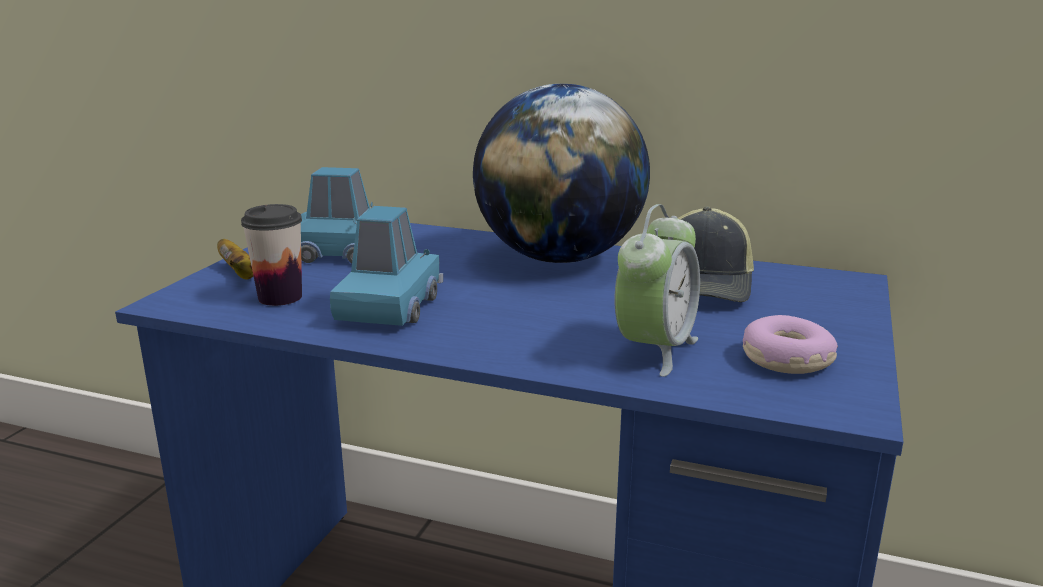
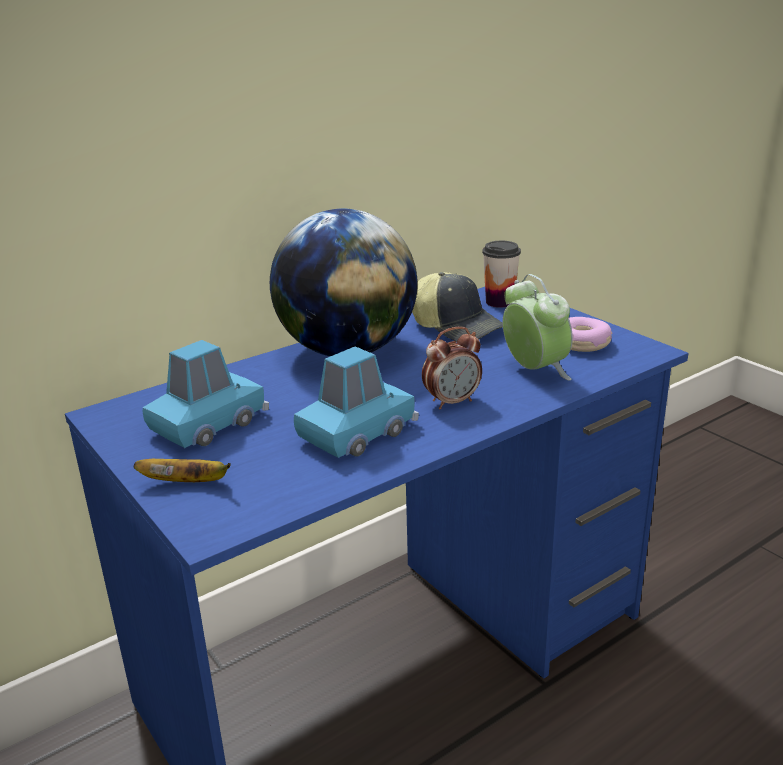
camera: 55 degrees left, 5 degrees up
(280, 297) = (274, 474): cup -> cup (499, 302)
(389, 306) = (357, 433): blue toy car -> blue toy car turned 90 degrees clockwise
(510, 328) = (452, 402): none -> alarm clock

